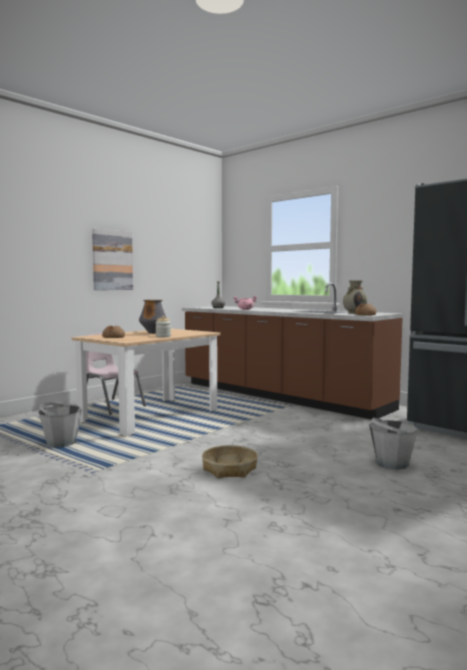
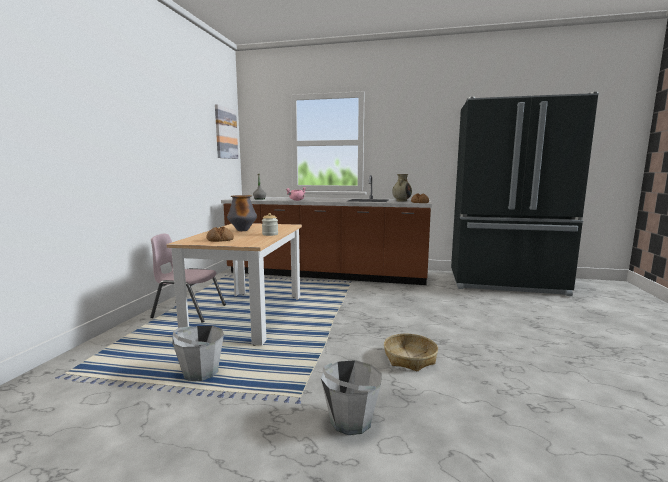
camera: 30 degrees left, 5 degrees up
(112, 260) = (159, 151): picture -> picture (225, 133)
(391, 463) = (498, 321): grey bucket -> grey bucket (350, 420)

